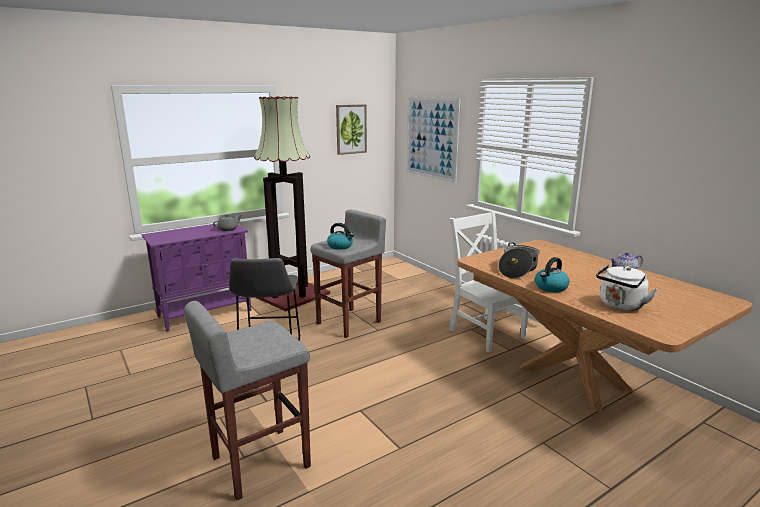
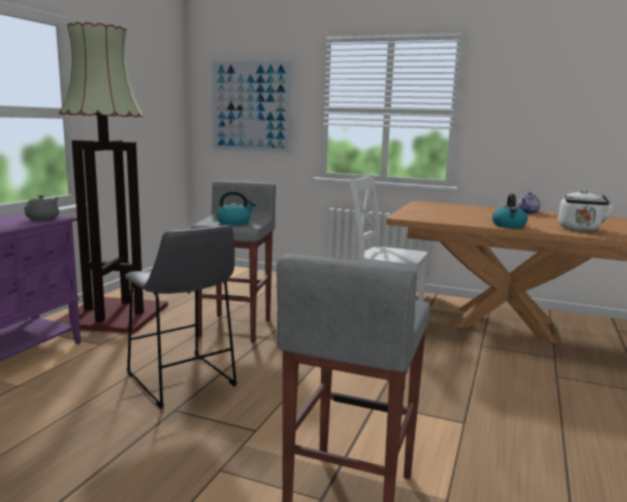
camera: 35 degrees left, 5 degrees down
(351, 129) = (147, 94): picture -> none
(517, 270) = (454, 219): cooking pot -> none

